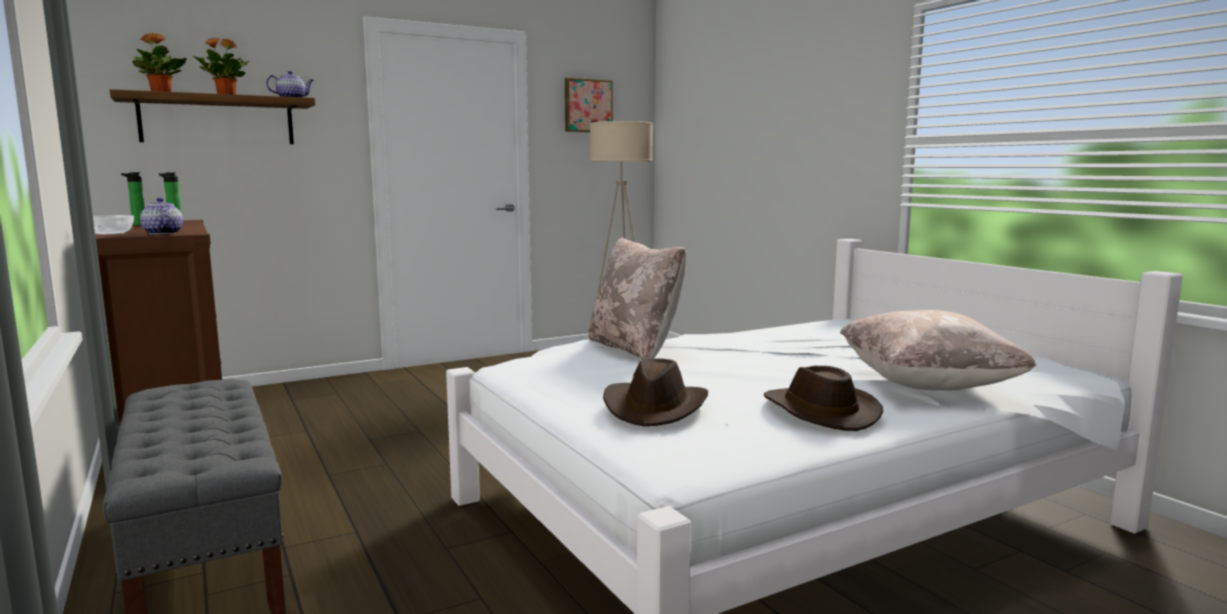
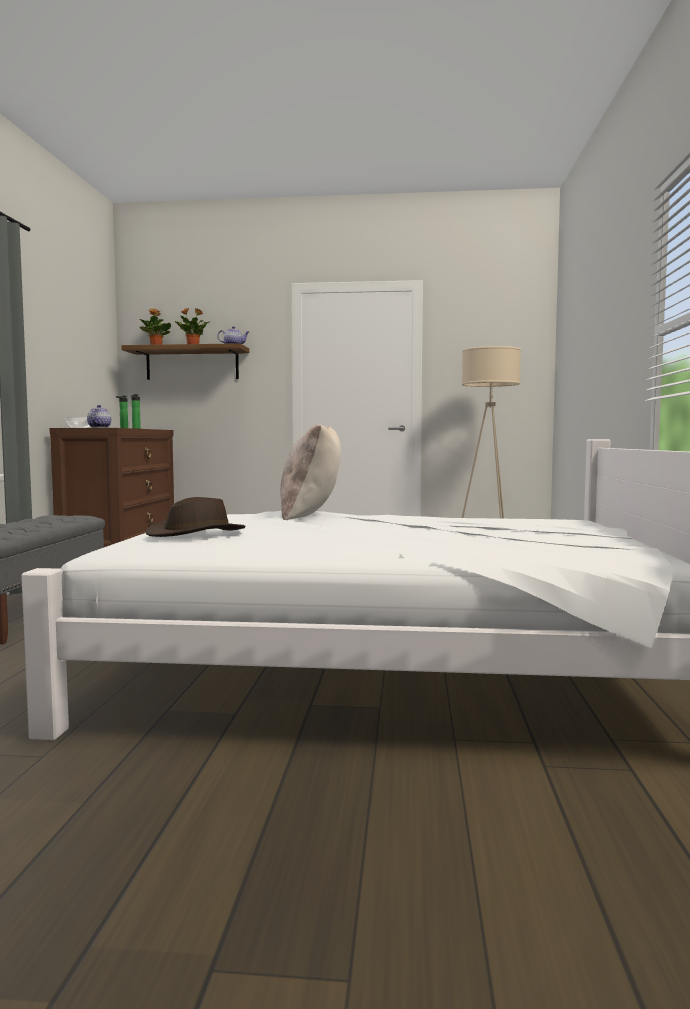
camera: 35 degrees right, 5 degrees down
(587, 106) = (481, 339): picture -> none
(818, 412) = (292, 547): brown hat -> none
(927, 385) = (444, 547): beige pillow -> none

